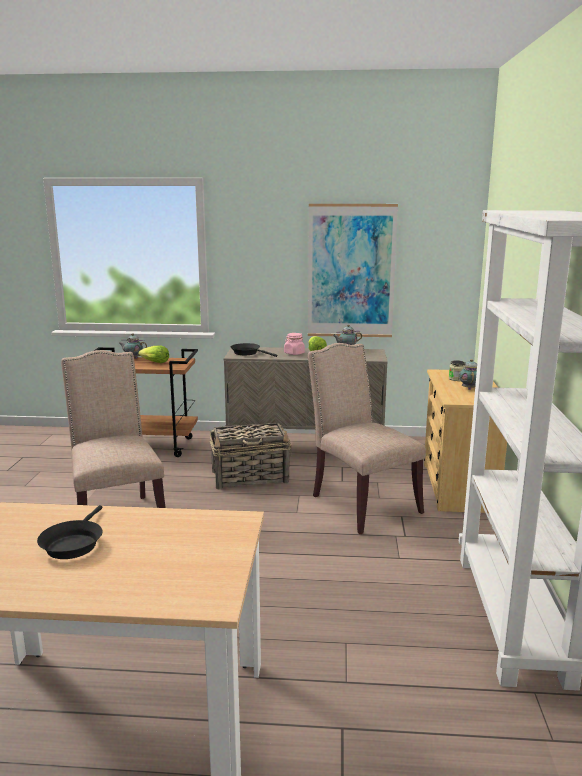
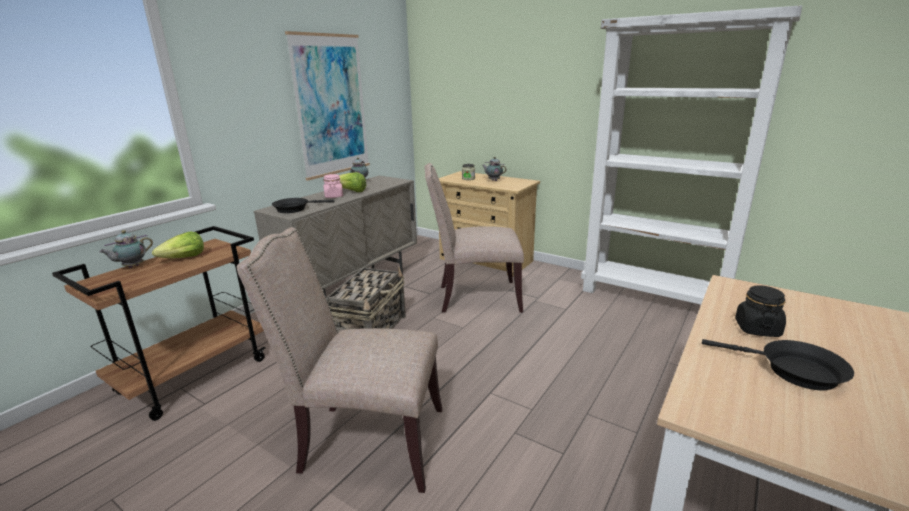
camera: 60 degrees left, 5 degrees up
(143, 531) = (757, 329): none -> black jar

